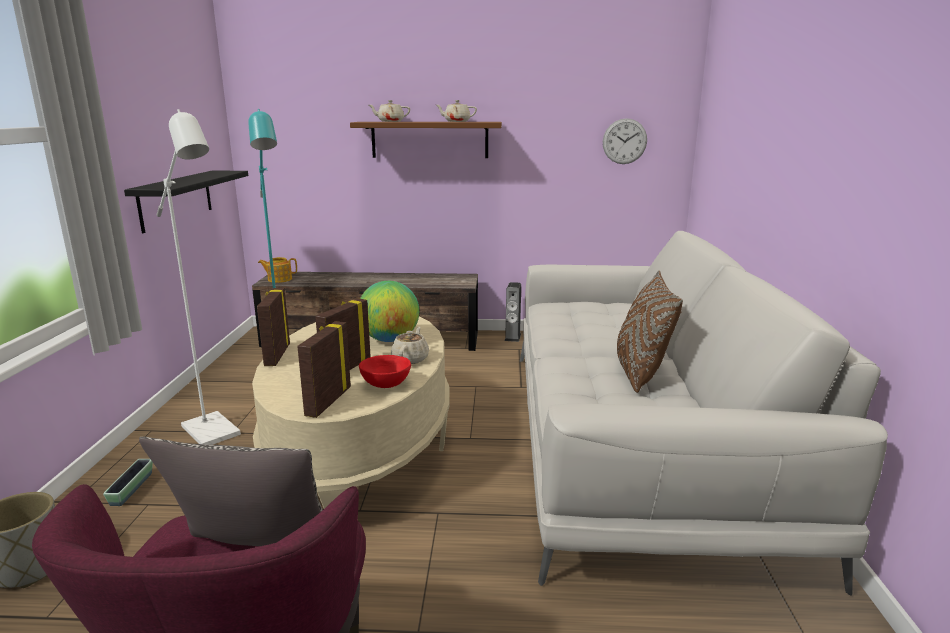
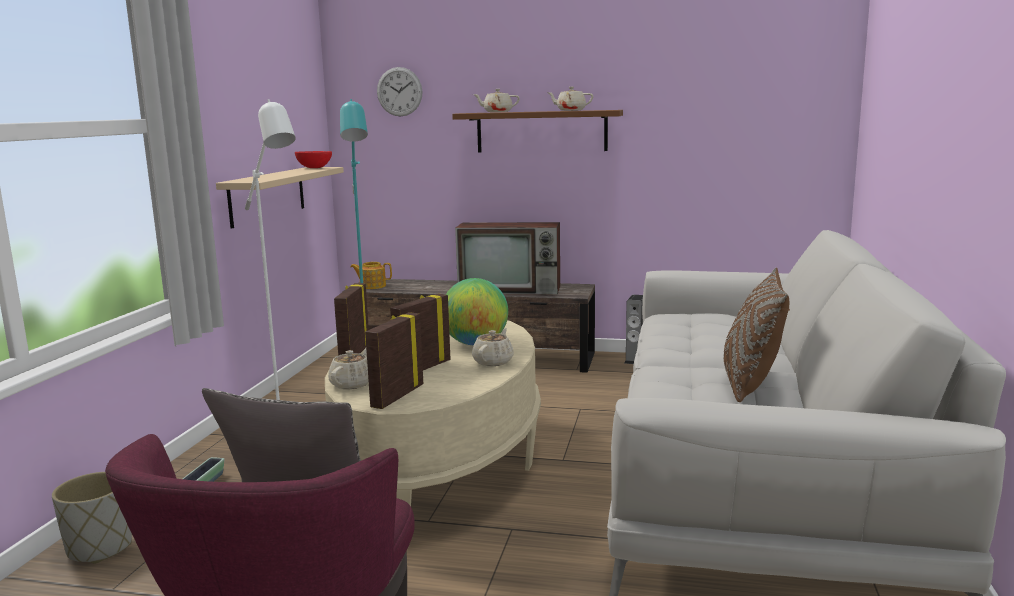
camera: 10 degrees right, 5 degrees down
(176, 199) = (267, 195): black shelf -> beige shelf
(281, 389) = (352, 384): none -> beige teapot
(385, 384) = (460, 384): red bowl -> red bowl (314, 168)
(407, 280) = (511, 289): none -> television
(624, 141) = (769, 129): wall clock -> wall clock (399, 91)

